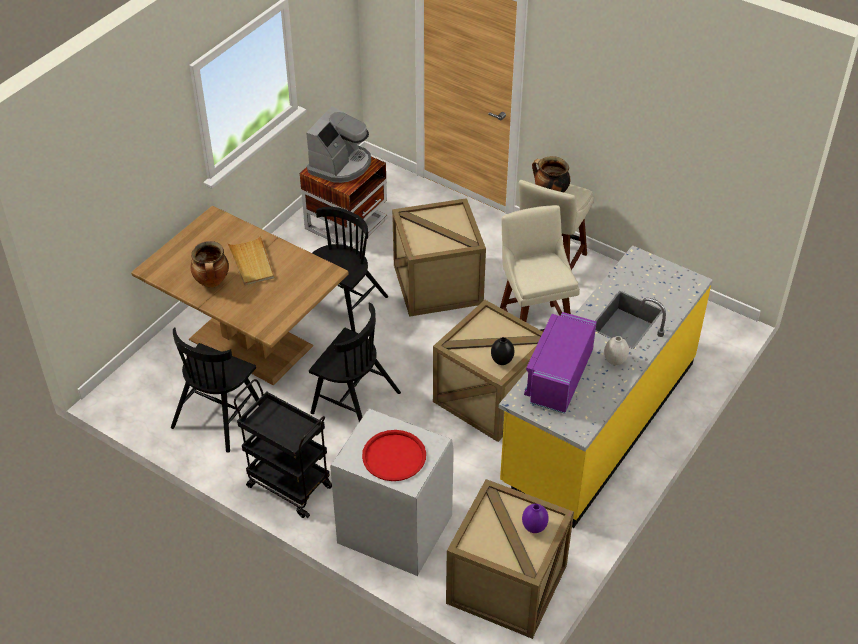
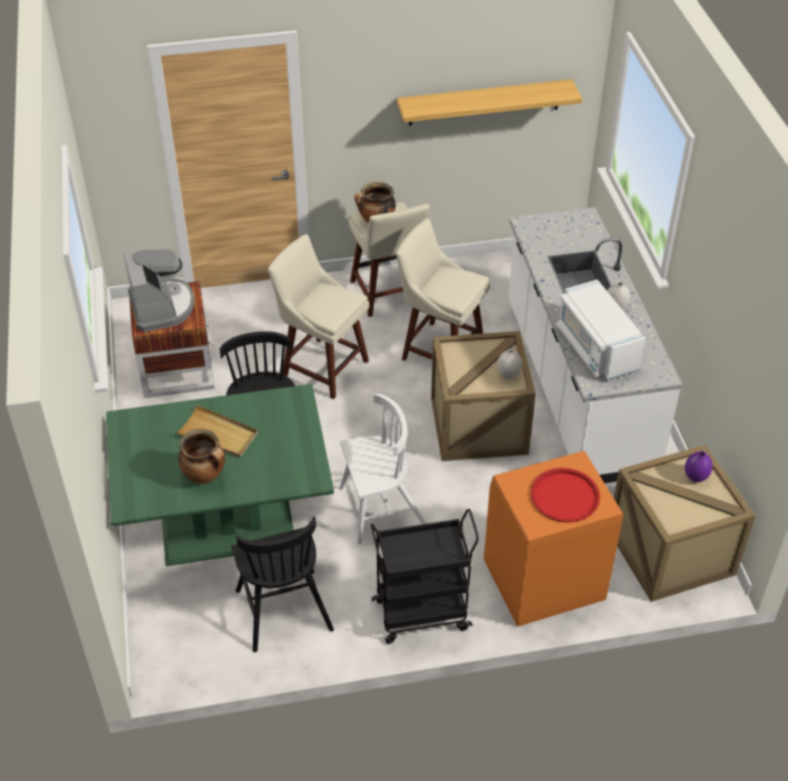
camera: 45 degrees left, 0 degrees up
(250, 344) = (228, 528): brown dining table -> green dining table
(351, 400) = (378, 508): black chair -> white chair
(396, 527) = (542, 577): white washing machine -> orange washing machine
(438, 283) = (322, 366): crate -> beige stool
(501, 361) = (508, 375): black vase -> white vase
(558, 377) = (596, 348): purple microwave -> white microwave
(598, 422) = (576, 387): yellow counter -> white counter
(678, 136) = (484, 102): none -> shelf

